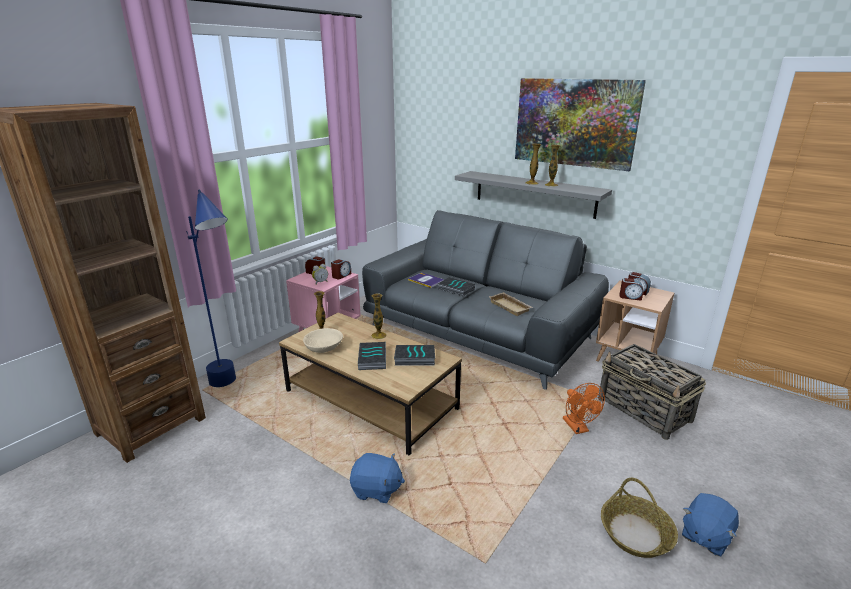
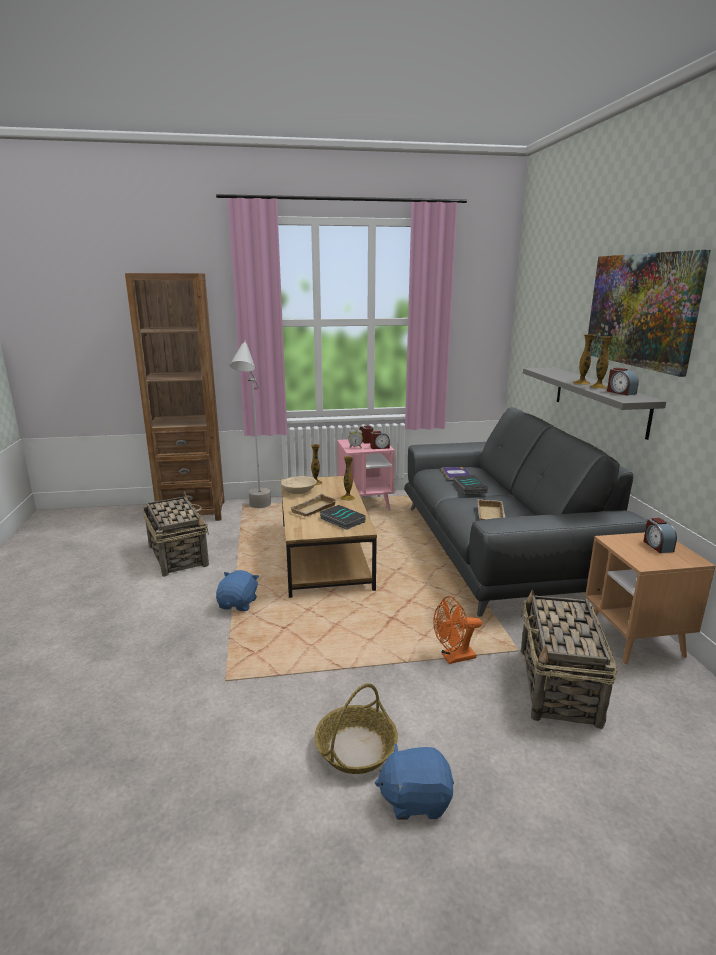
camera: 45 degrees right, 5 degrees down
(223, 482) = (178, 555): none -> basket
(232, 389) = (257, 511): blue floor lamp -> grey floor lamp
(373, 359) = (314, 509): book -> beige tray
(376, 489) = (238, 604): blue plush toy -> blue plush toy turned 135 degrees counterclockwise
(578, 428) = (453, 658): orange fan -> orange fan turned 45 degrees clockwise
(630, 297) = (632, 547): alarm clock -> alarm clock (620, 392)

